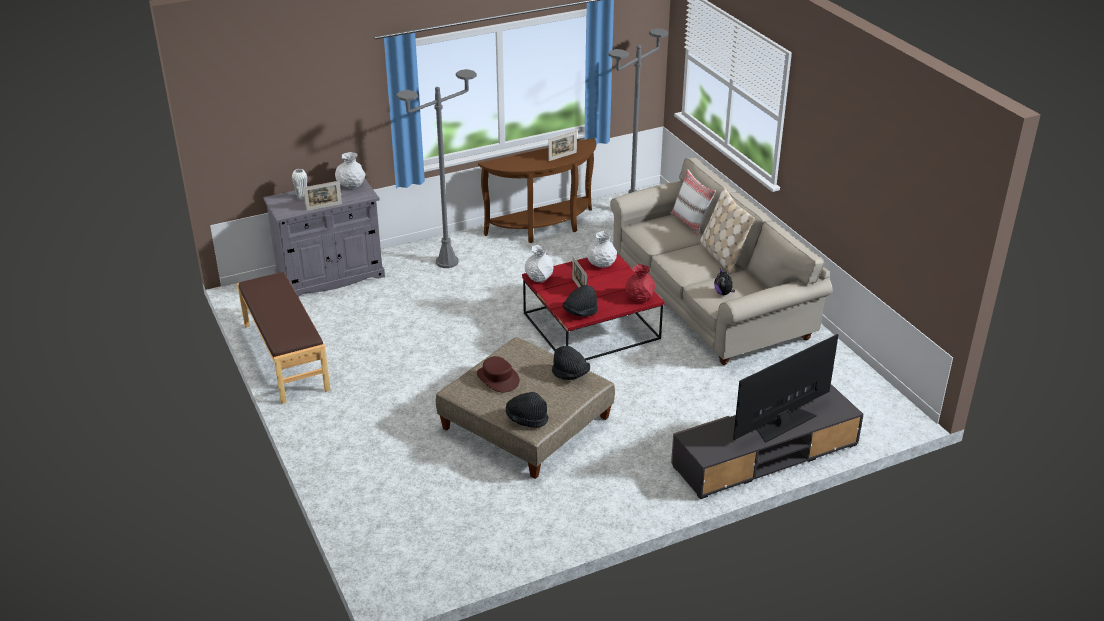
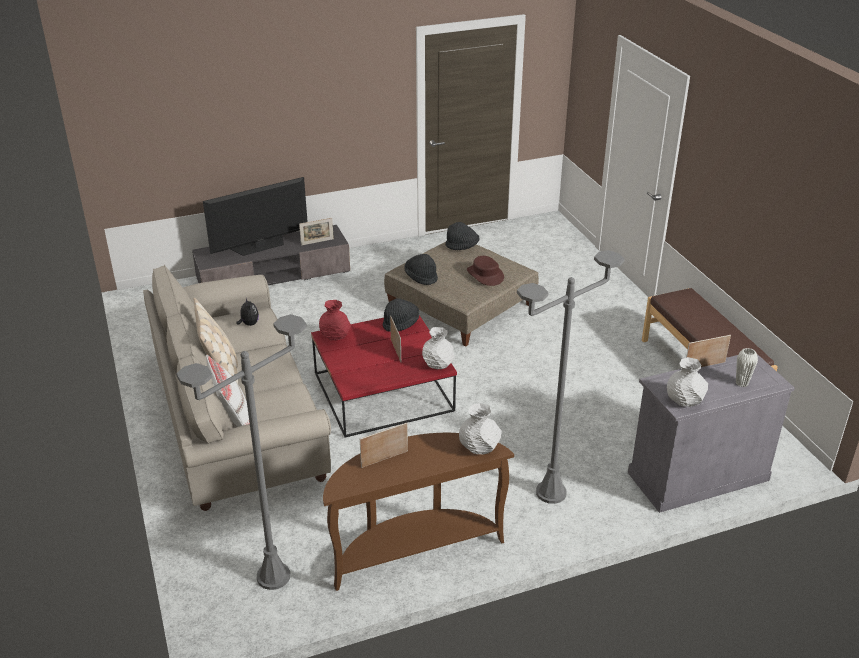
camera: 175 degrees left, 0 degrees up
(601, 264) = (364, 378): white vase -> white vase (480, 447)
(714, 434) = (317, 242): none -> picture frame

